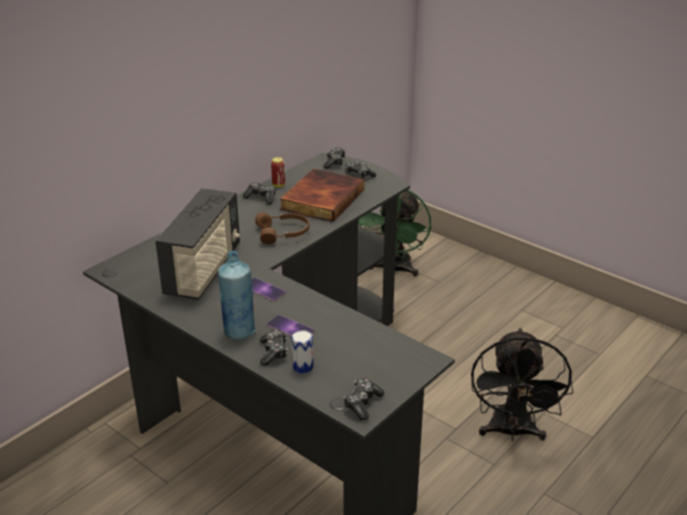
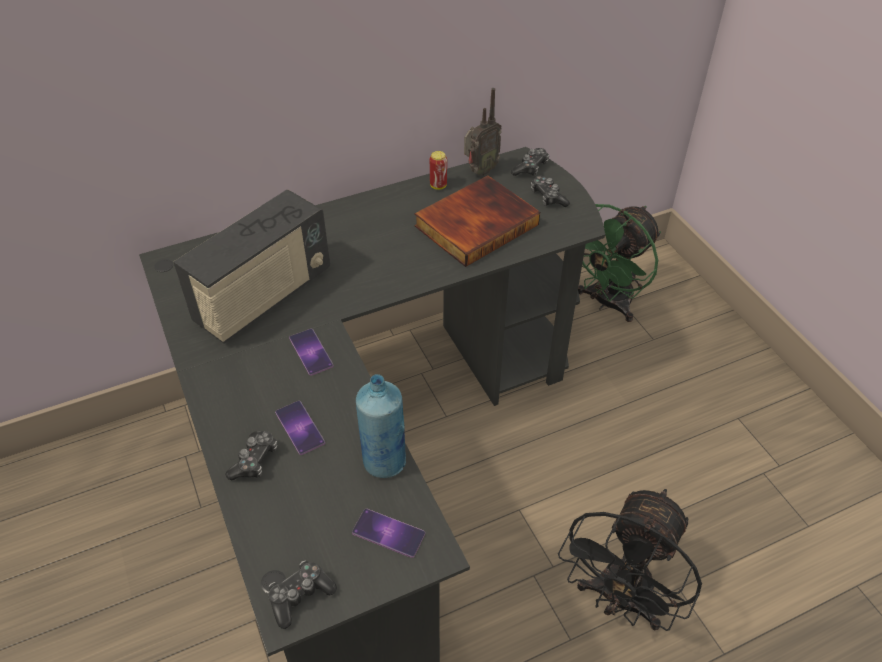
camera: 25 degrees right, 15 degrees up
(239, 331) = (238, 411): blue bottle -> blue bottle (384, 461)
(261, 197) = (404, 200): game controller -> none
(283, 233) = (393, 267): brown headphones -> none
(301, 171) = (479, 171): none -> radio
(303, 367) = (272, 500): can -> none
(392, 359) = (388, 533): none -> phone

